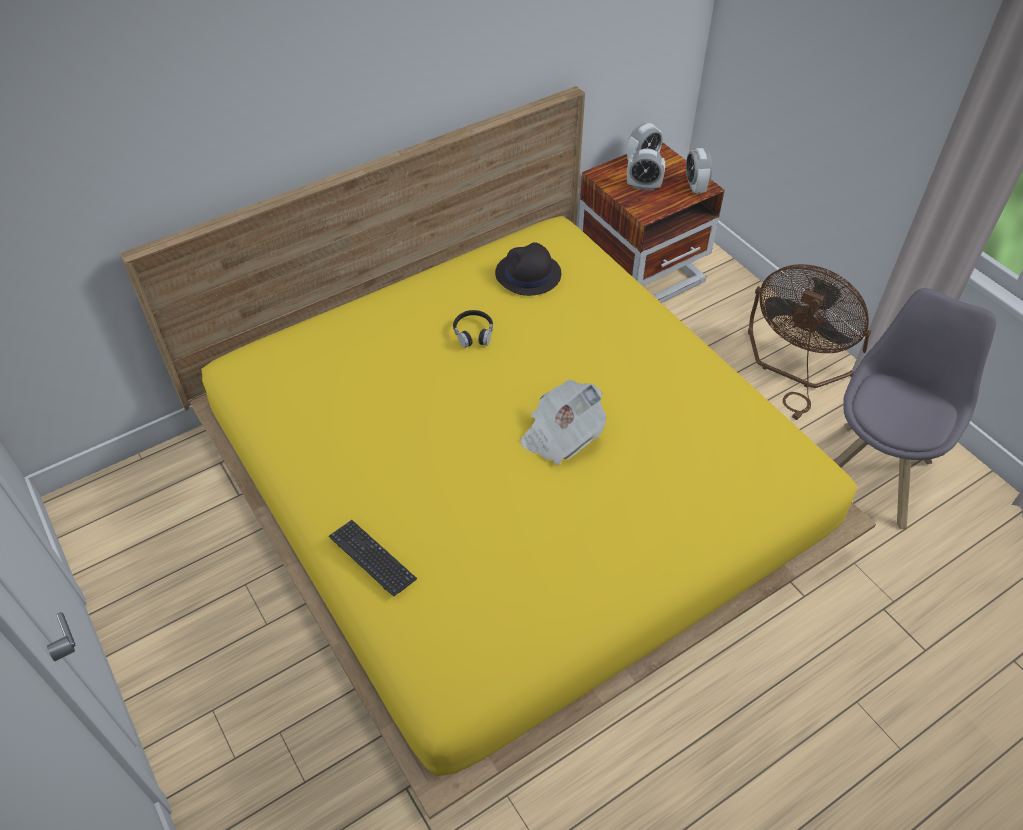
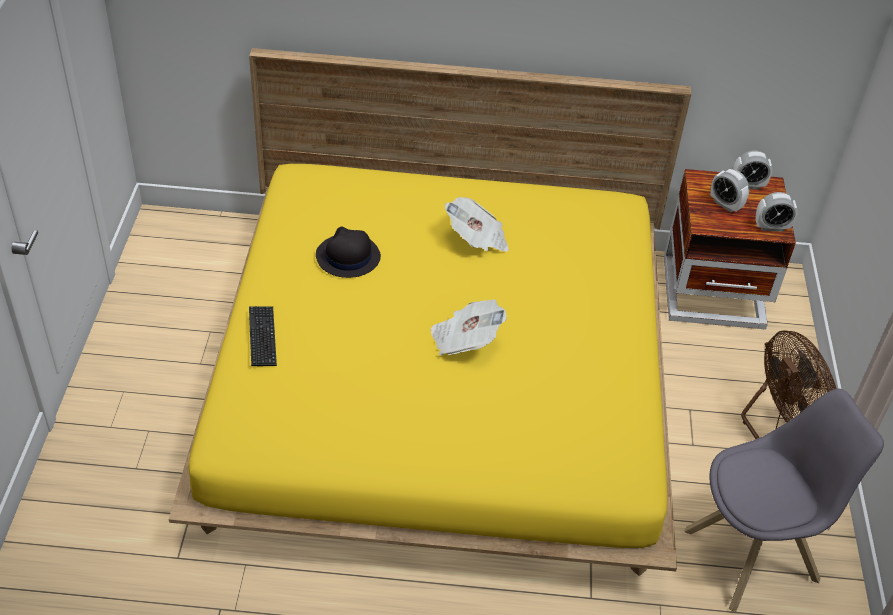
camera: 35 degrees right, 5 degrees down
(473, 333) = (477, 239): black headphones -> newspaper
(528, 275) = (562, 222): black hat -> black hat (347, 257)
(695, 186) = (771, 227): alarm clock -> alarm clock turned 120 degrees counterclockwise

